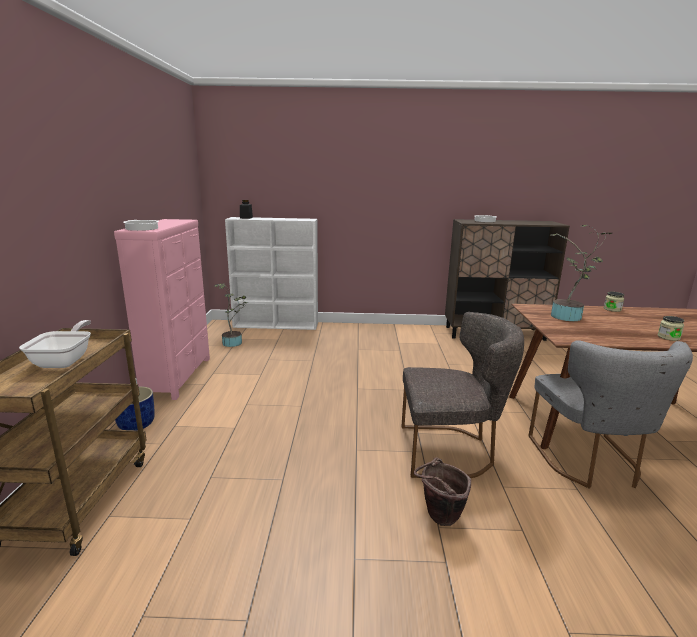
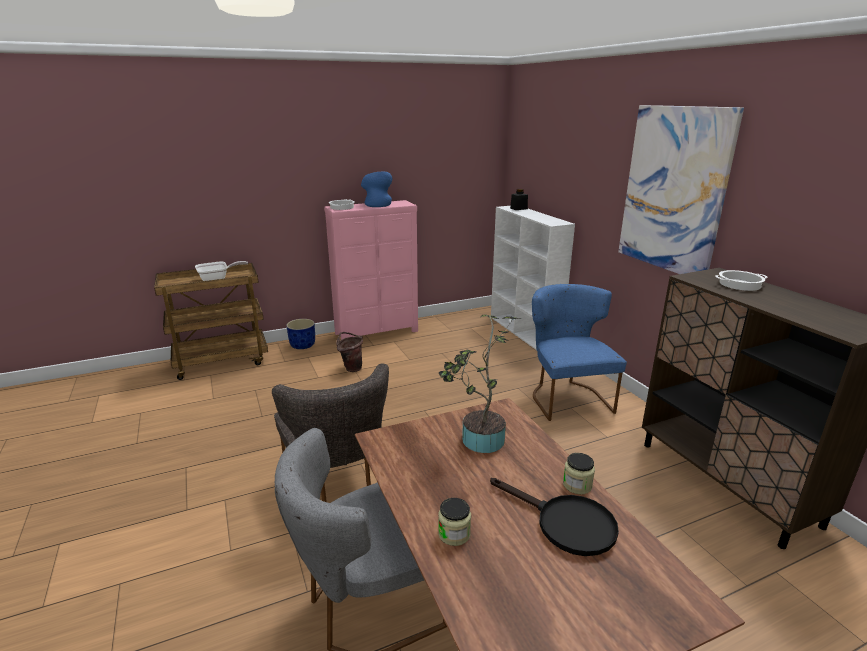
camera: 65 degrees right, 5 degrees up
(161, 223) = (377, 204): none -> blue vase
(234, 342) = (459, 329): potted plant -> none
(385, 340) = (566, 397): none -> blue chair
(410, 179) = (674, 190): none -> picture
(439, 519) = (234, 498): brown bucket -> brown bucket (351, 368)
(648, 317) = (565, 523): none -> black frying pan

